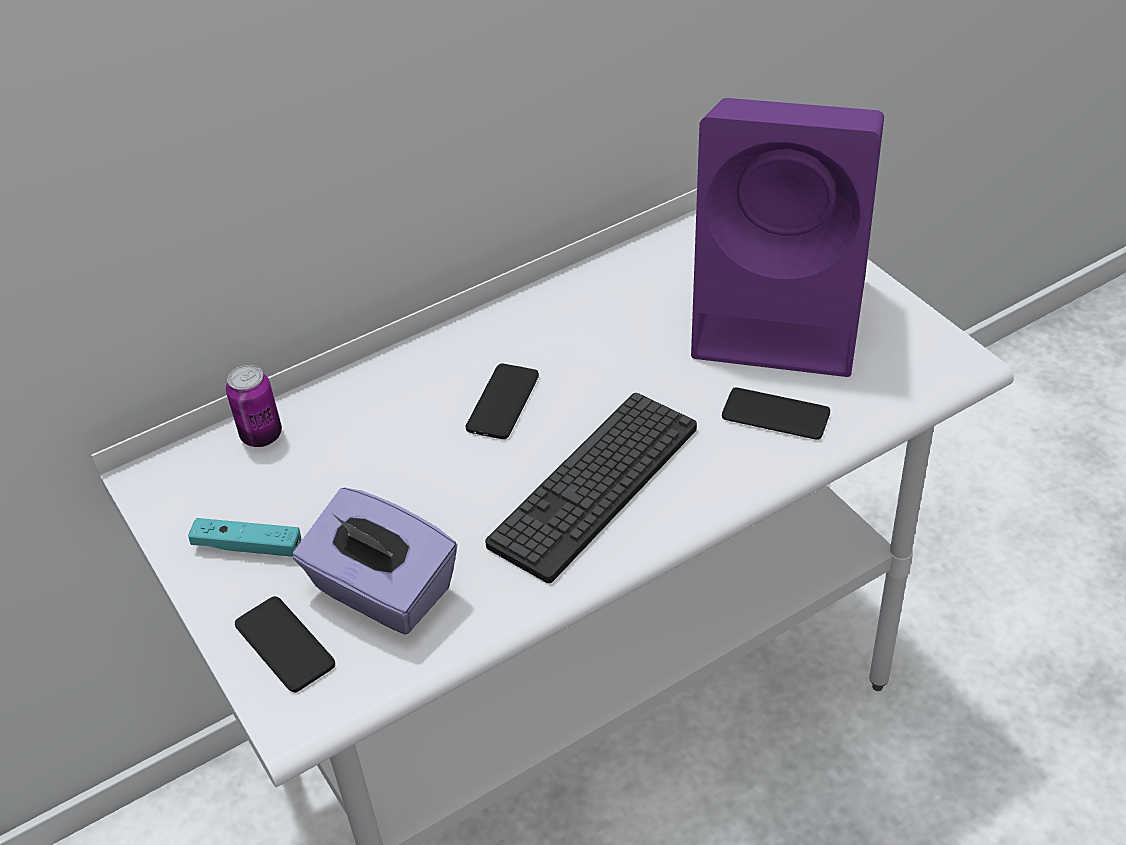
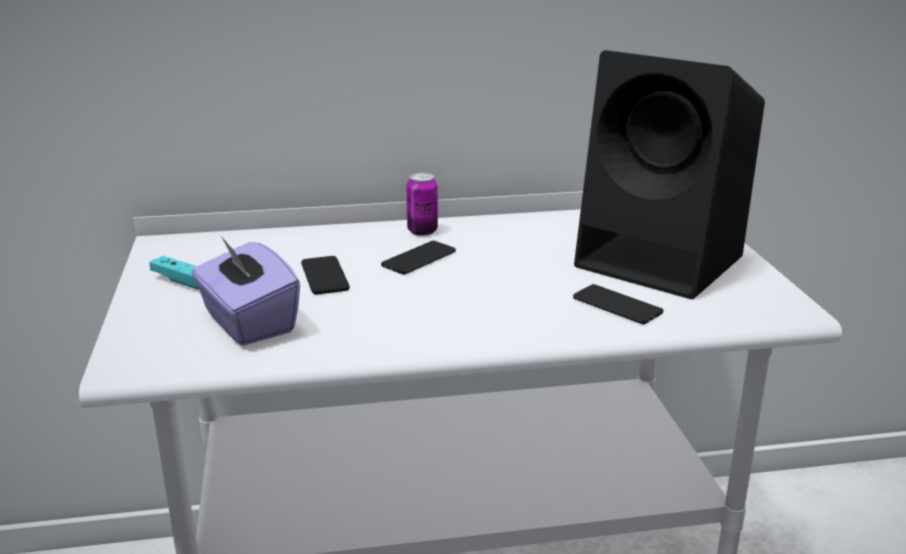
camera: 20 degrees right, 20 degrees down
(261, 435) = (248, 240): can -> can (422, 231)
(285, 645) = (158, 331): phone -> phone (324, 276)
(594, 485) = (446, 309): keyboard -> none
(786, 317) = (664, 262): purple speaker -> black speaker

